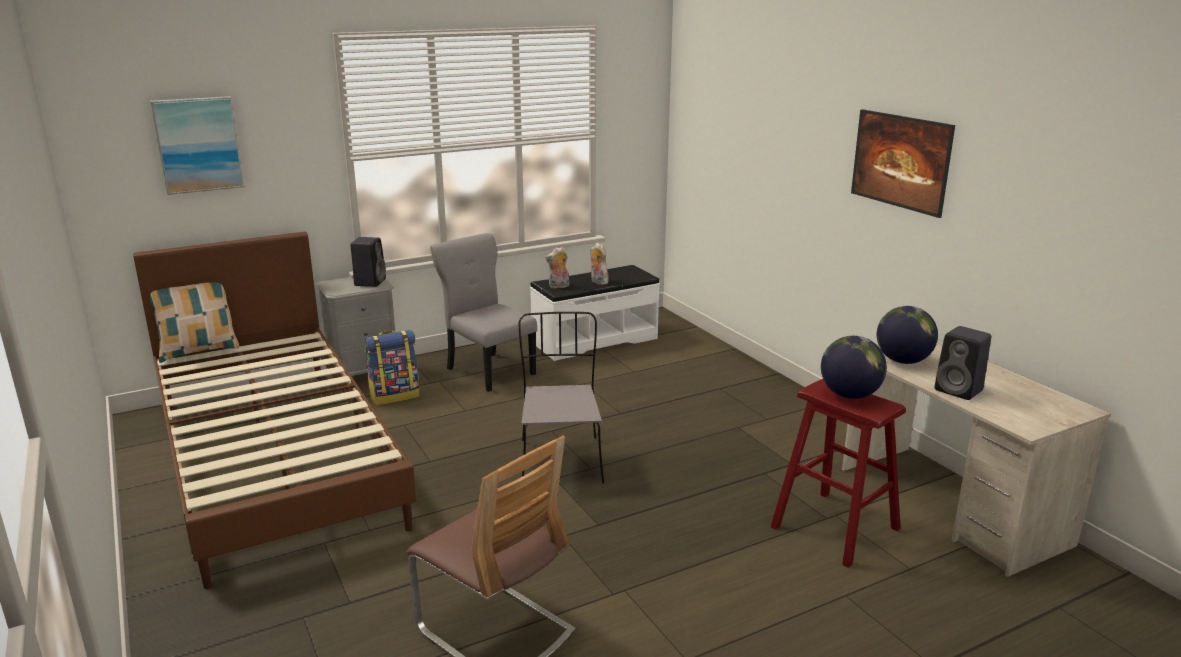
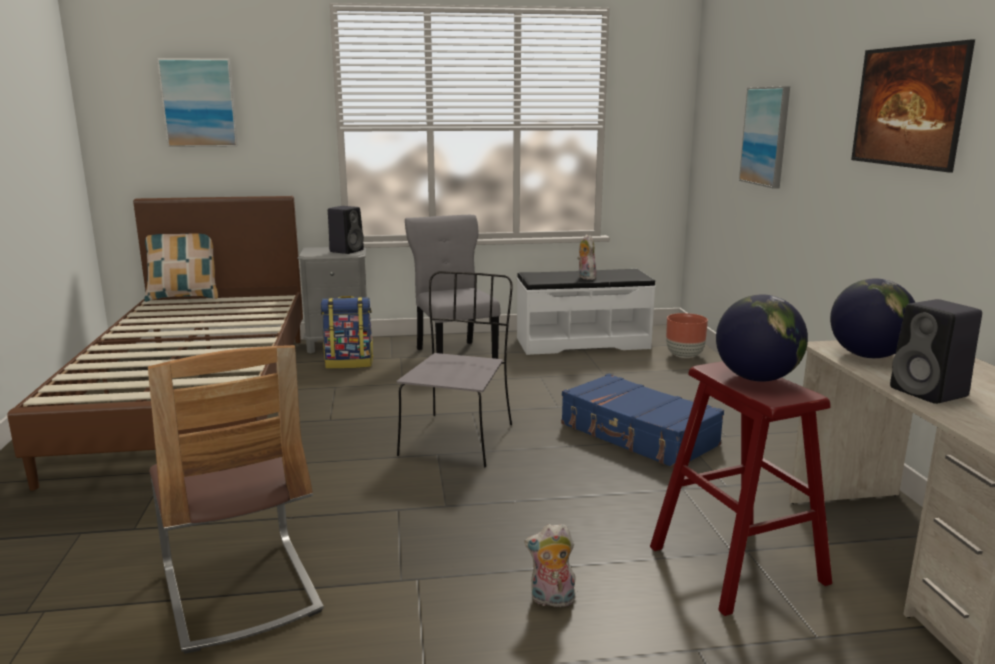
camera: 20 degrees right, 5 degrees down
(558, 286) = (540, 277): plush toy -> plush toy (551, 600)
(690, 343) = (685, 356): none -> brown planter
(702, 430) = (638, 435): none -> blue suitcase
(759, 156) = (766, 136): none -> picture

